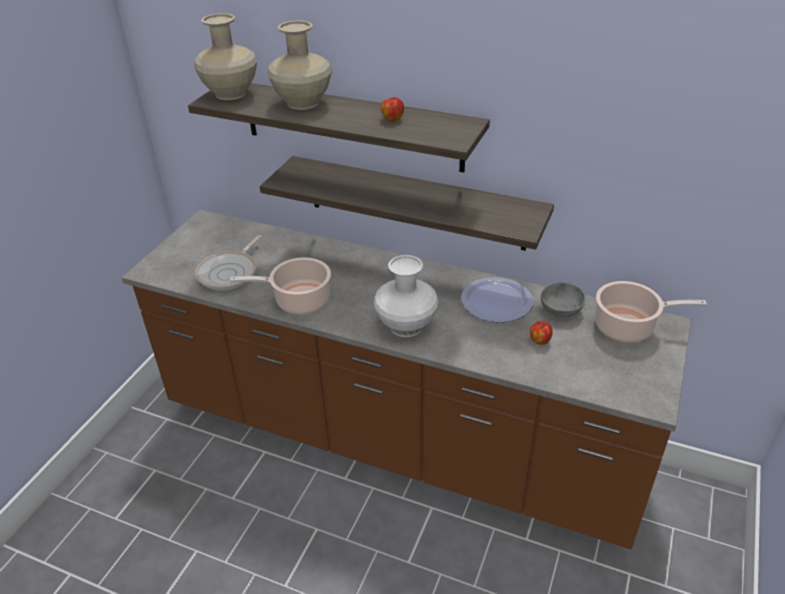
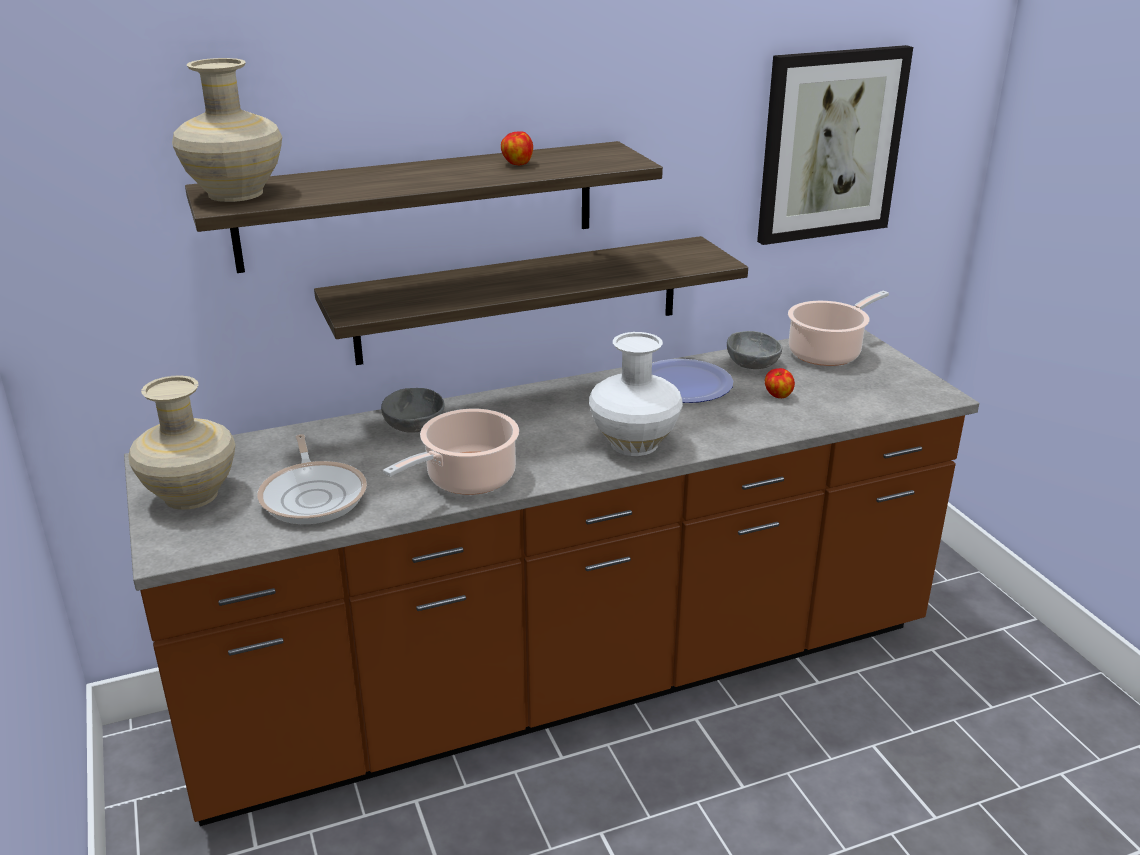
camera: 45 degrees left, 10 degrees down
(303, 102) = (366, 177): beige vase -> beige vase (190, 495)
(323, 256) = (416, 426): none -> grey bowl
(681, 169) = (830, 145): none -> picture

